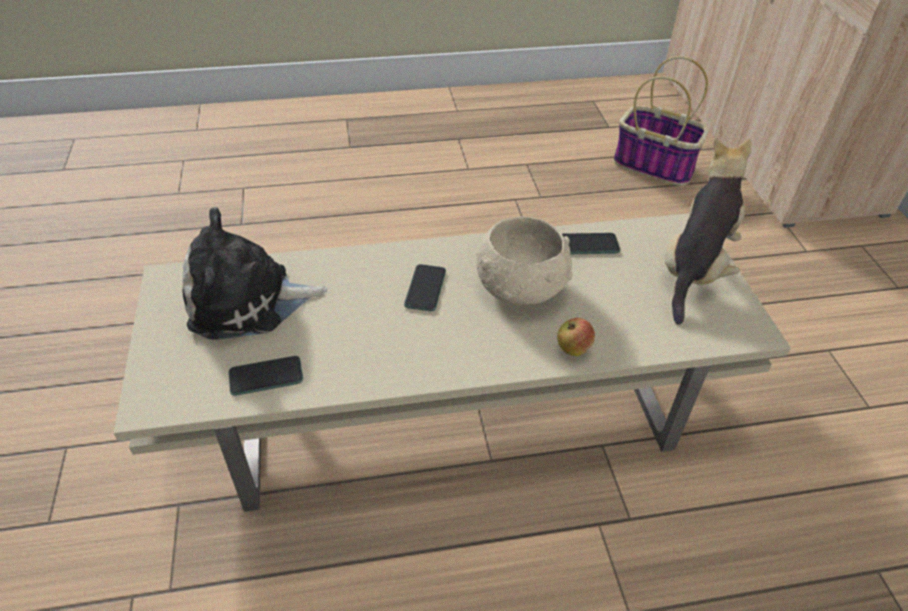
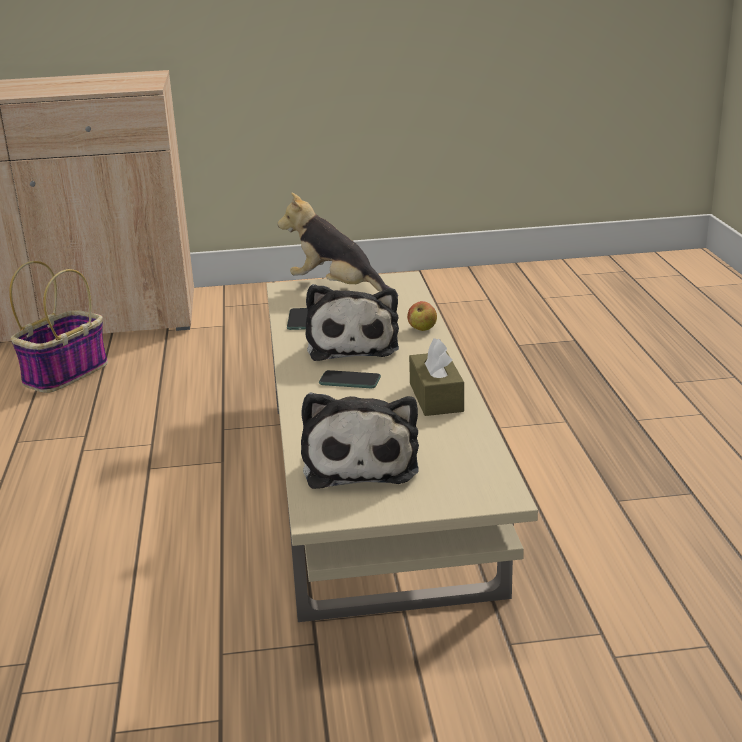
camera: 85 degrees left, 20 degrees down
(266, 376) = (461, 443): phone -> none
(377, 358) = (436, 397): none -> brown tissue box
(521, 288) = (353, 344): beige bowl -> plush toy

